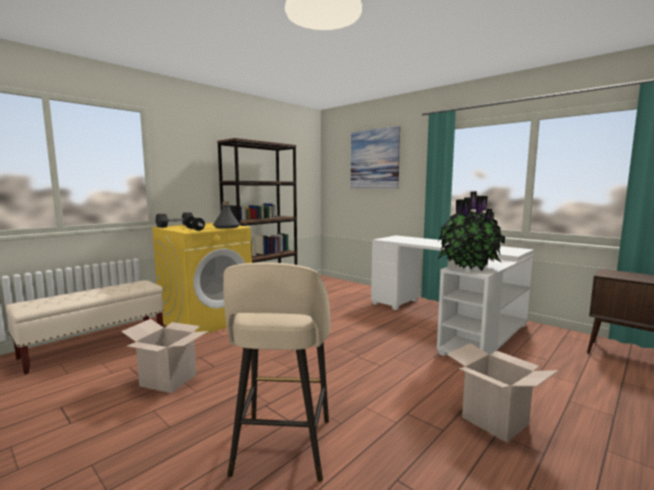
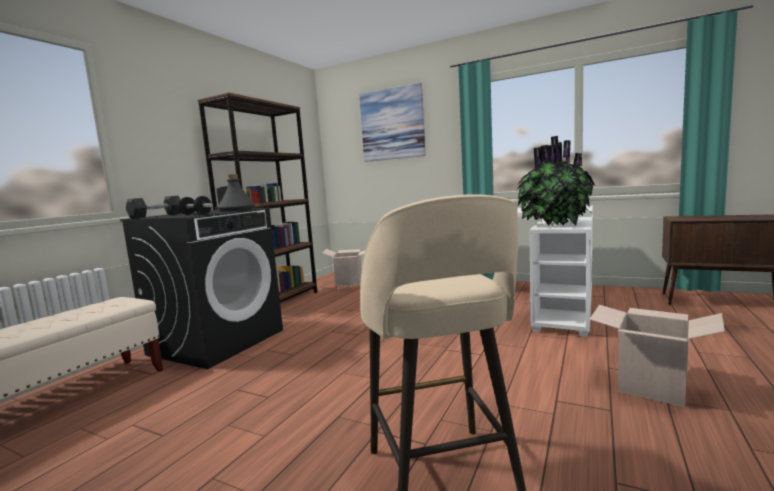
camera: 15 degrees left, 0 degrees up
(168, 380) = (210, 429): cardboard box -> cardboard box (349, 282)
(207, 320) = (217, 342): yellow washing machine -> black washing machine

